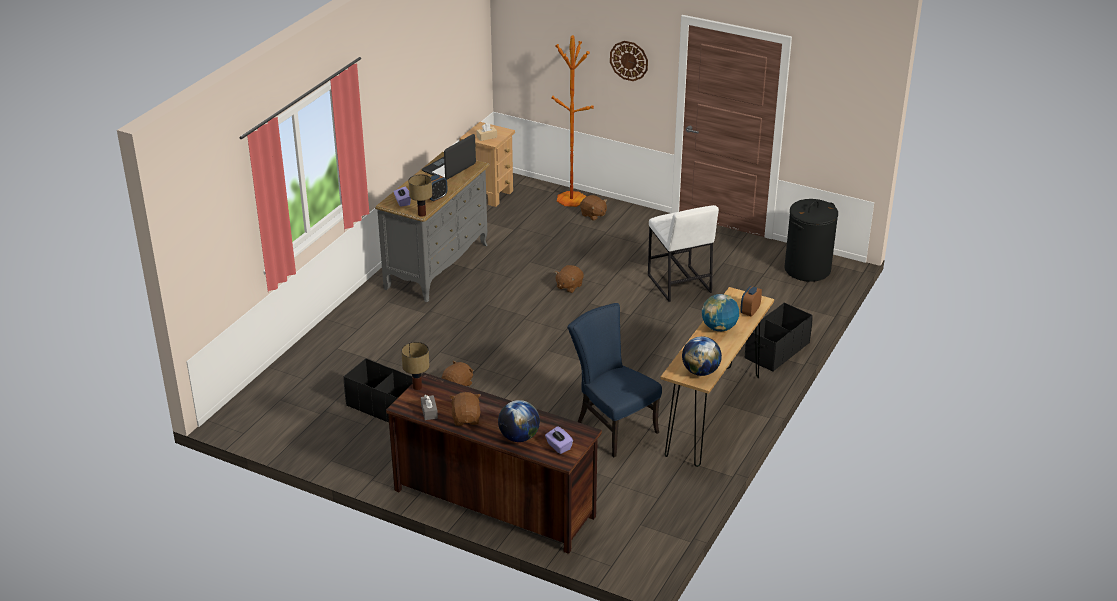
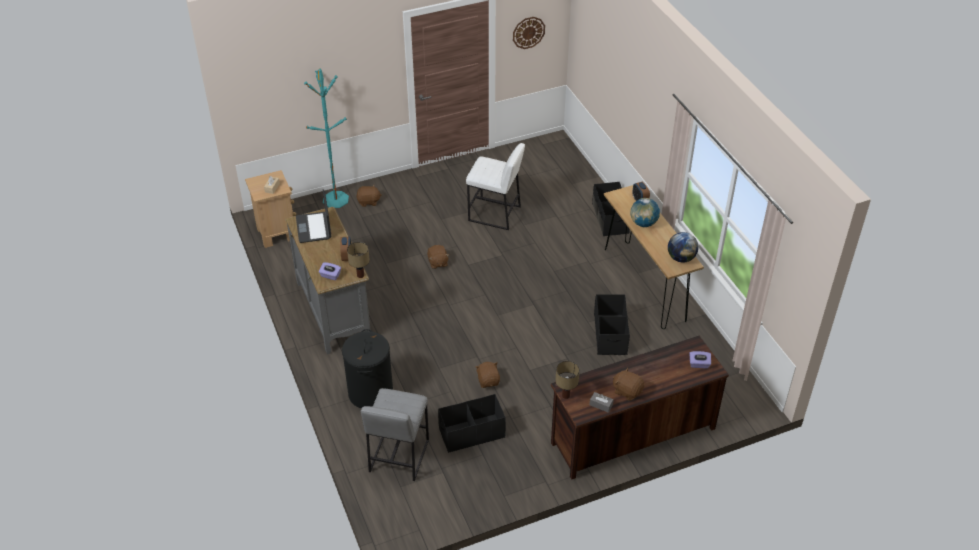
camera: 50 degrees left, 10 degrees up
(312, 382) = (398, 456): none -> grey chair
(519, 437) = (671, 377): globe -> none
(571, 199) = (335, 199): orange clothes rack -> turquoise clothes rack
(612, 427) = (610, 334): blue chair -> black storage box
(629, 60) = (361, 67): wall clock -> wall clock (528, 32)
(807, 269) = (543, 154): black laundry basket -> black laundry basket (370, 392)

